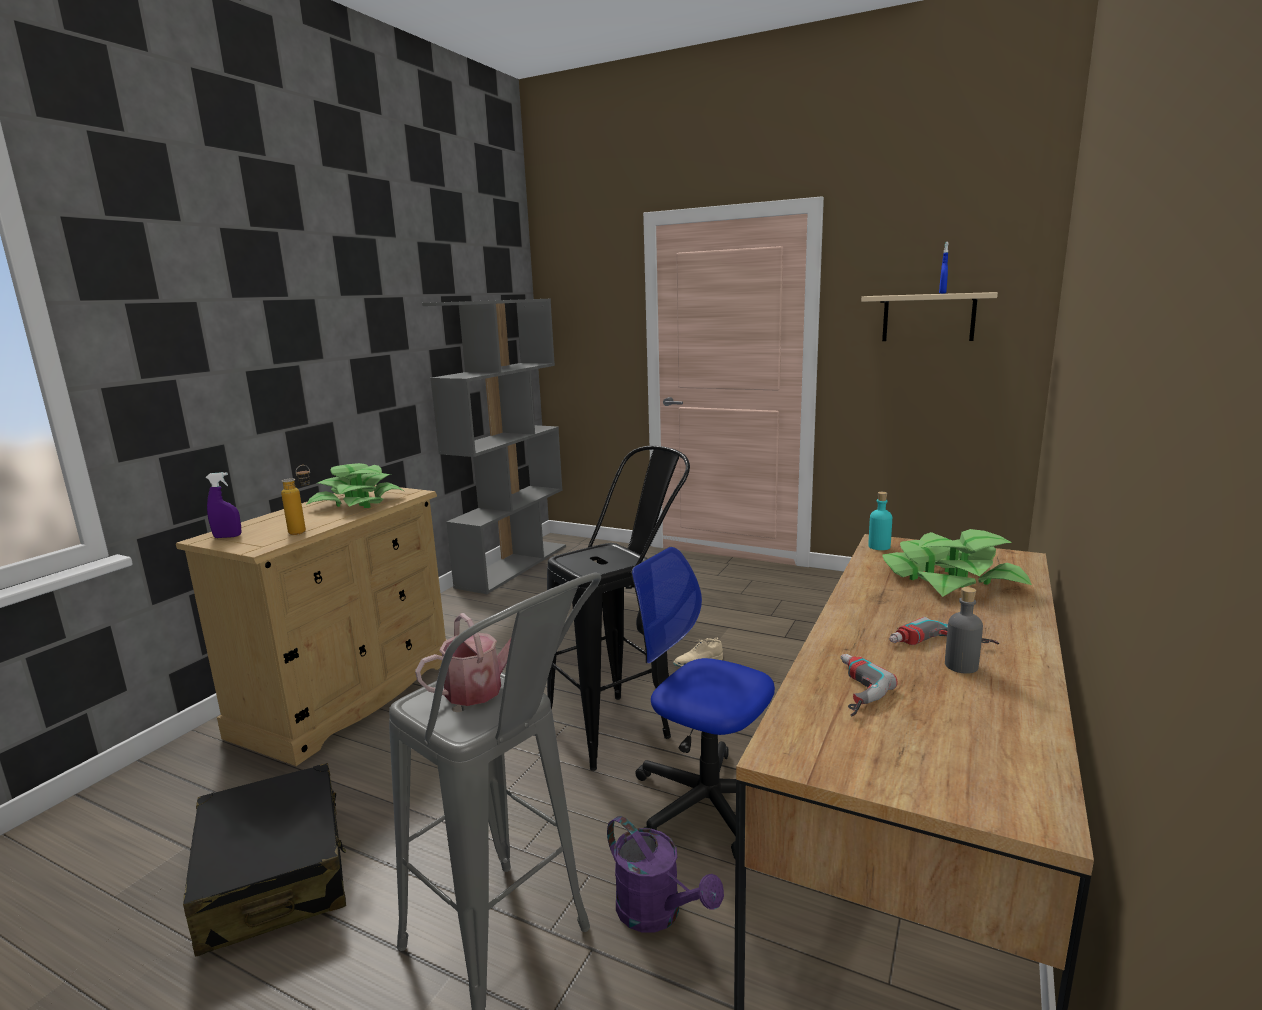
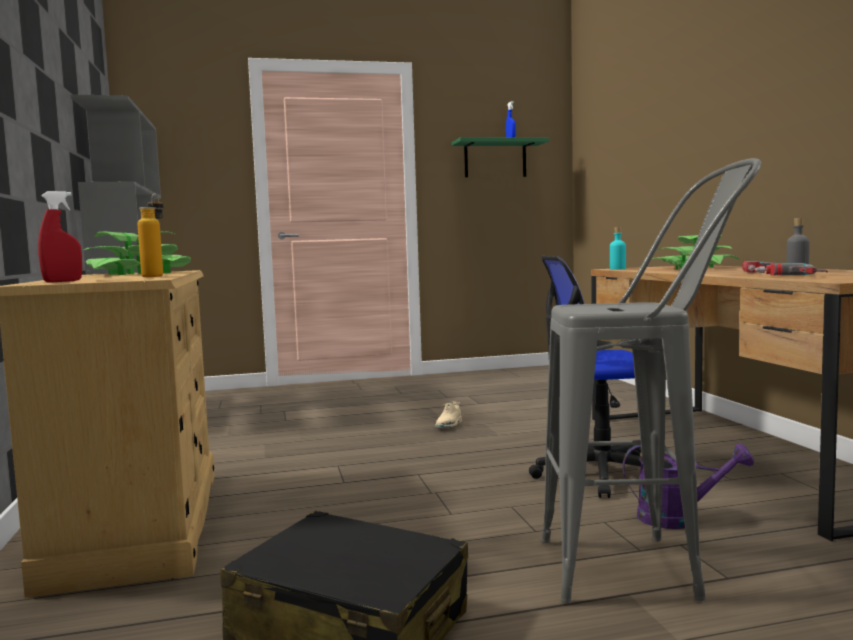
camera: 40 degrees left, 10 degrees down
(227, 536) = (63, 281): purple spray bottle -> red spray bottle
(482, 687) = (602, 305): watering can -> none
(623, 724) = (462, 462): black stool -> none
(928, 317) = (495, 159): beige shelf -> green shelf

